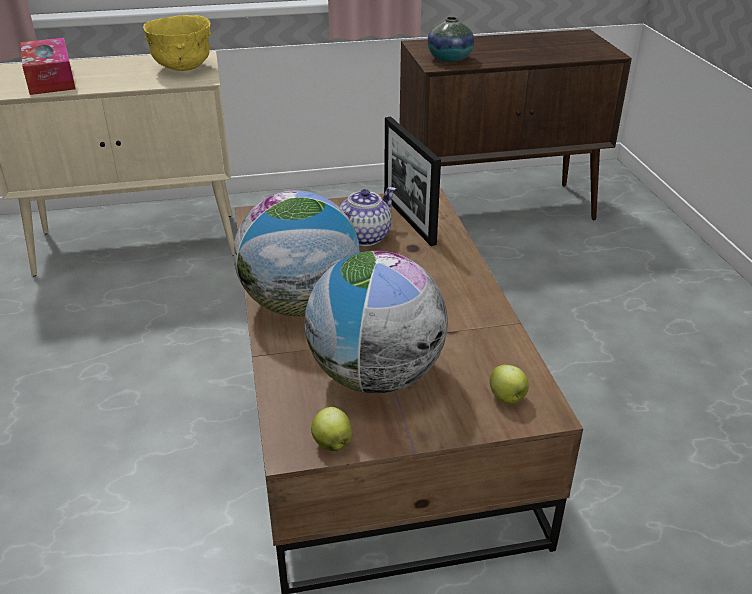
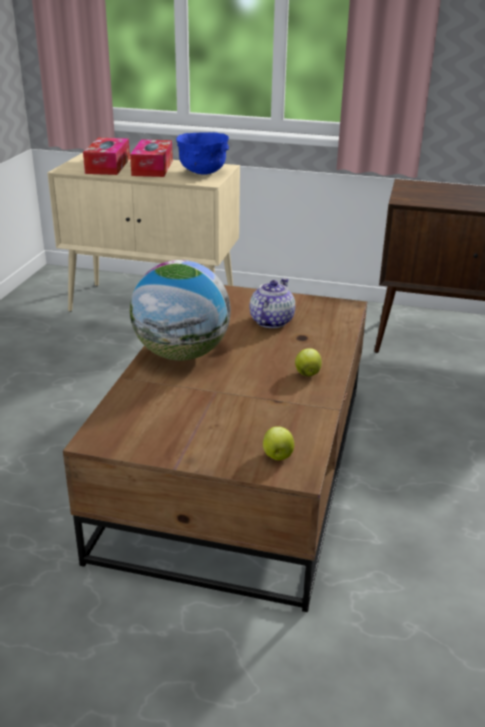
camera: 25 degrees right, 5 degrees down
(112, 72) = (152, 168): none -> tissue box
(183, 69) = (202, 173): yellow bowl -> blue bowl
(331, 443) = (122, 444): apple -> apple (307, 374)
(364, 236) = (271, 321): teapot -> teapot turned 45 degrees counterclockwise
(375, 376) = (192, 413): globe -> none
(409, 220) = (317, 317): picture frame -> none
(449, 59) = (421, 197): vase -> none

